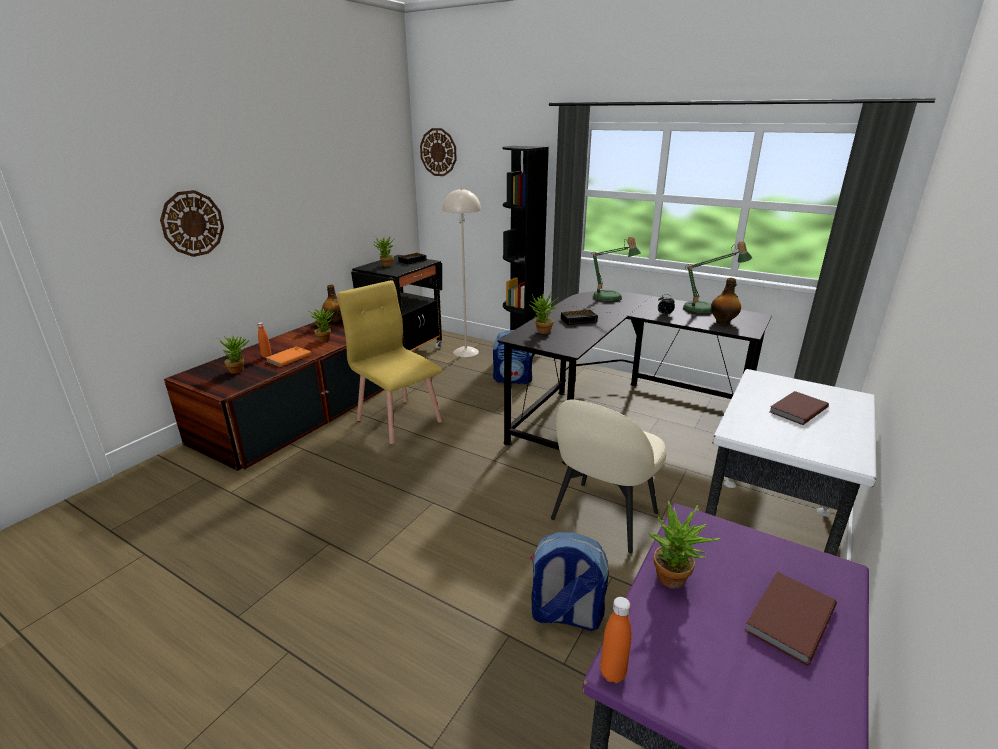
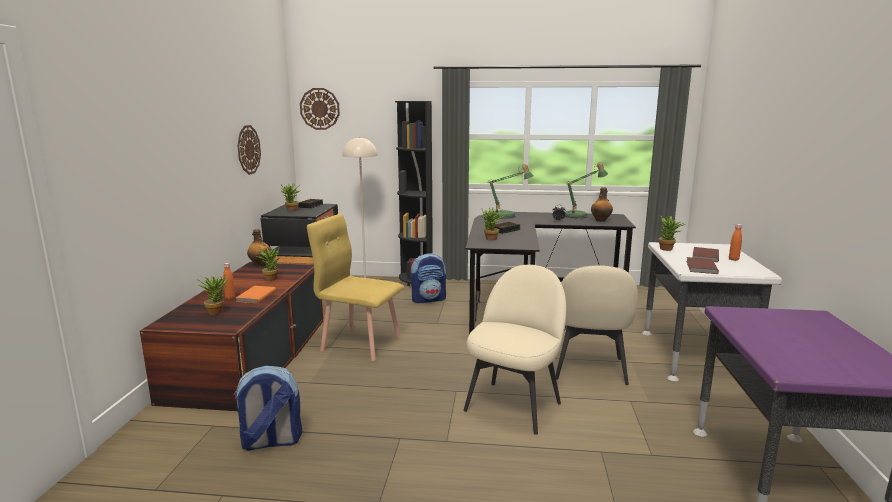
camera: 25 degrees left, 10 degrees down
(192, 223) = (160, 167): wall clock -> wall clock (248, 149)
(473, 540) = (514, 405): none -> beige chair
(565, 615) = (624, 429): backpack -> backpack (270, 442)
(612, 673) = (784, 374): orange bottle -> orange bottle (733, 259)
(674, 583) = (757, 336): potted plant -> potted plant (668, 249)
(787, 618) = (824, 336): brown book -> brown book (700, 267)

